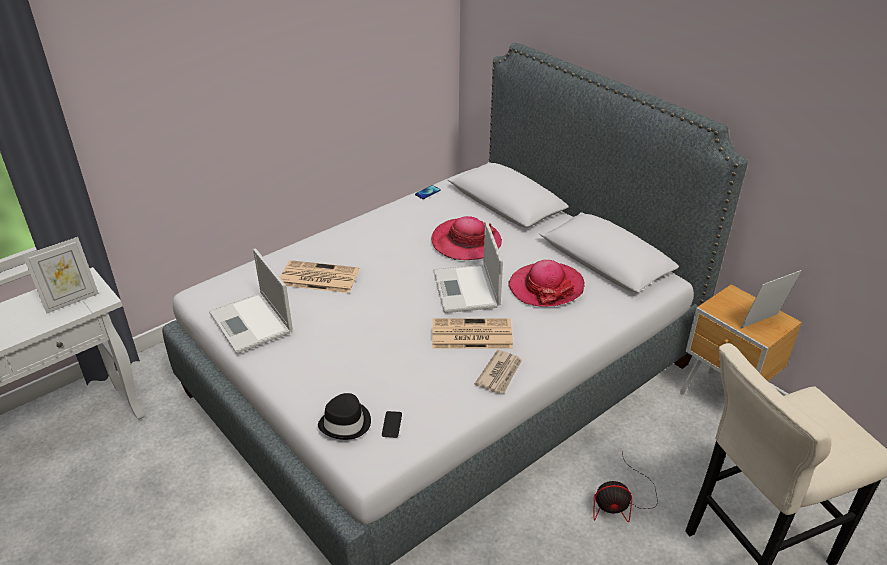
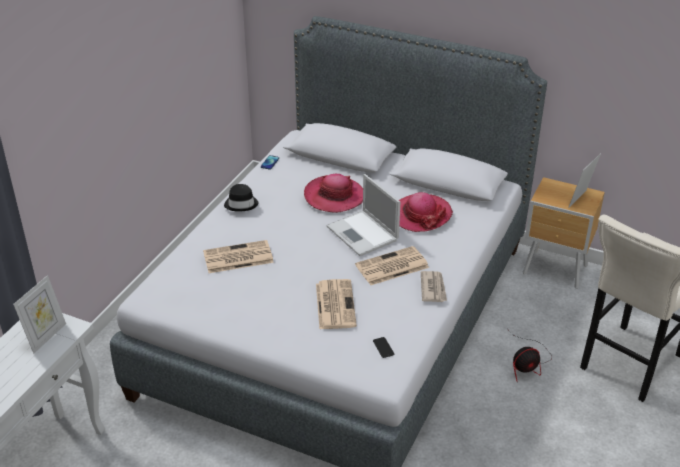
camera: 25 degrees left, 0 degrees up
(252, 323) = (213, 309): laptop -> none
(346, 423) = (349, 357): black hat -> black hat (241, 204)
(378, 357) = (335, 304): none -> newspaper

